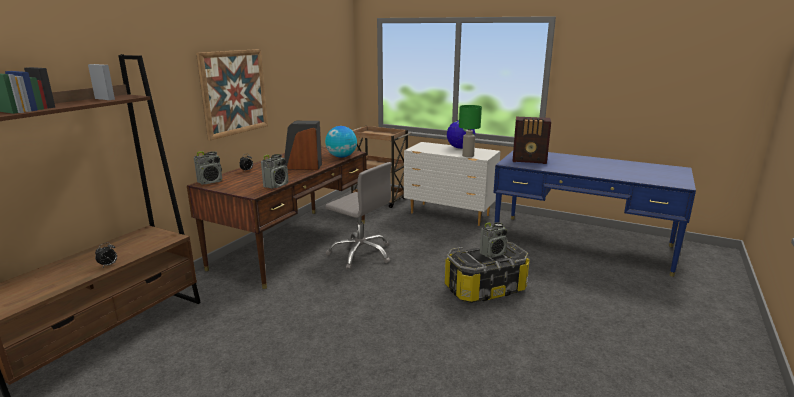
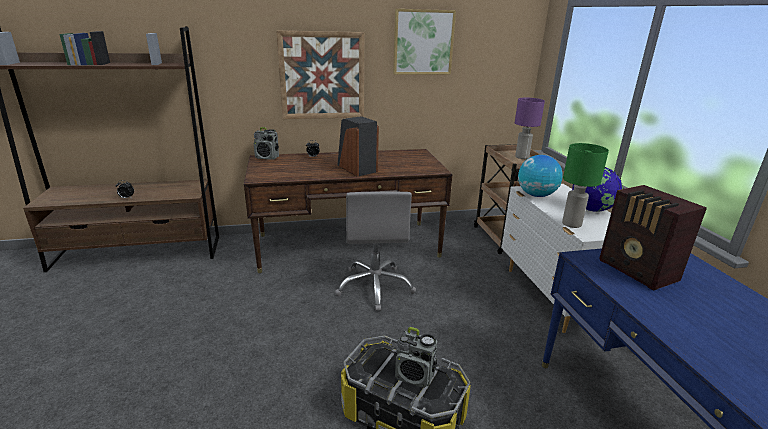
camera: 50 degrees right, 5 degrees up
(276, 185) = (289, 178): radio -> none
(295, 54) = (423, 42): none -> picture
(341, 157) = (414, 171): globe -> globe (536, 195)
(379, 133) = (522, 157): none -> purple table lamp

